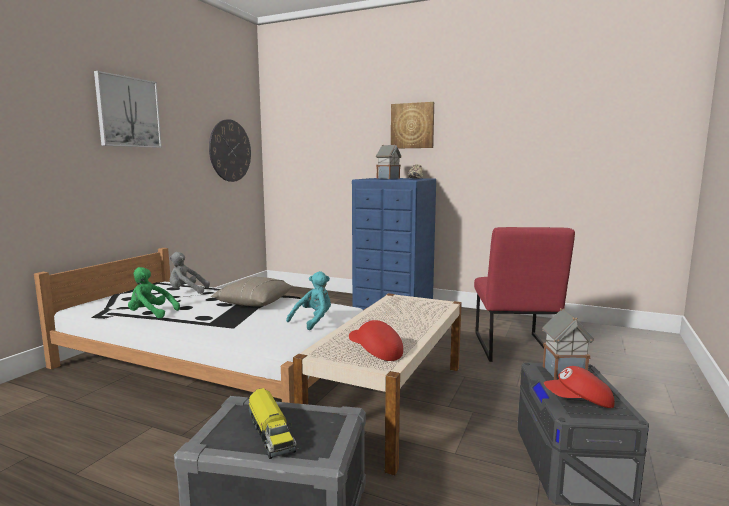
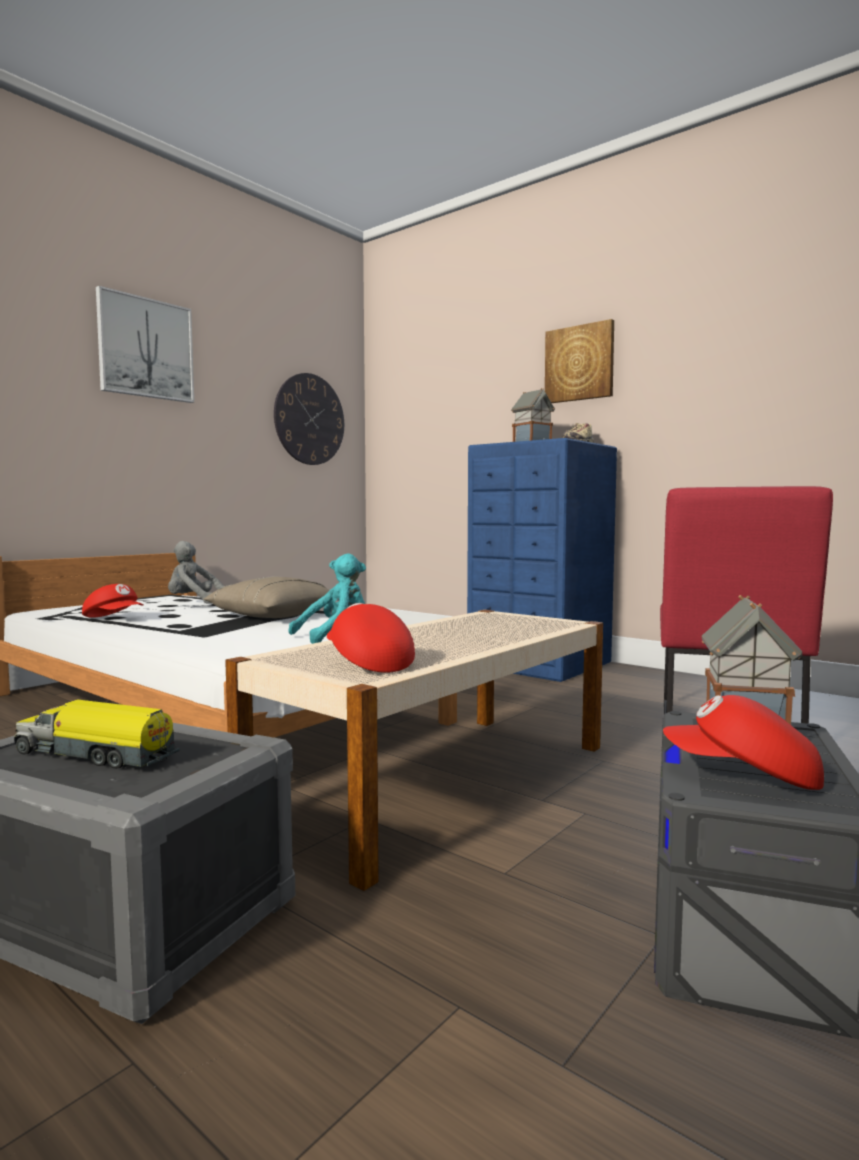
camera: 15 degrees right, 5 degrees down
(151, 314) = (114, 619): green plush toy -> red cap
(270, 432) = (97, 755): toy truck -> toy truck turned 120 degrees clockwise

